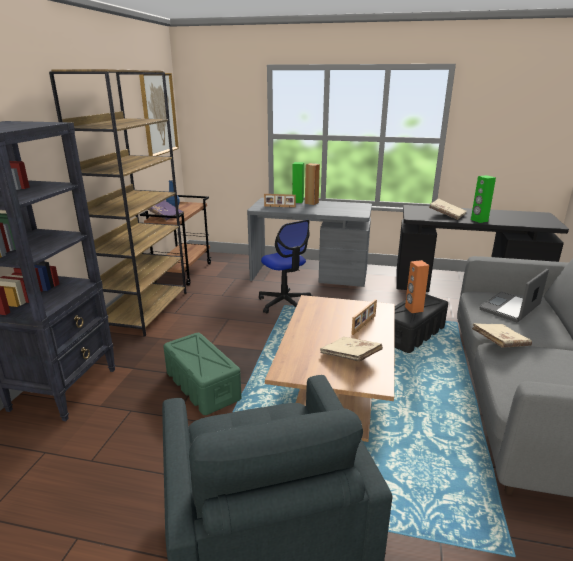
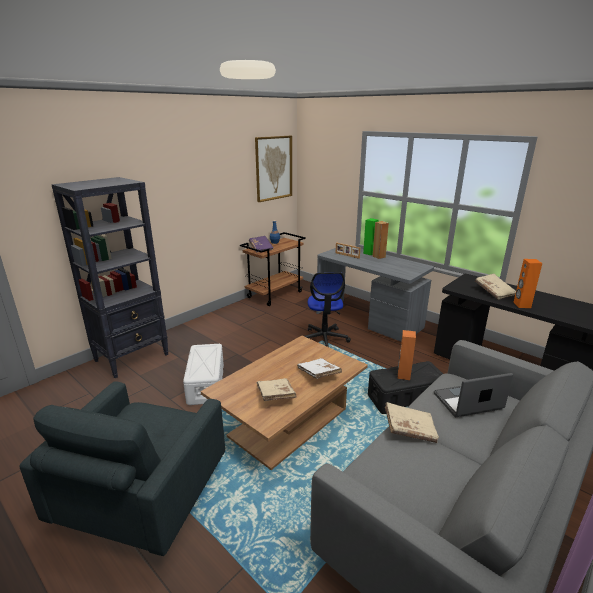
camera: 30 degrees right, 0 degrees up
(145, 310) = (223, 317): brown bookcase -> none
(203, 386) = (206, 384): green storage box -> white storage box
(364, 325) = (318, 374): picture frame -> white book
(479, 220) = (521, 305): green speaker -> orange speaker

